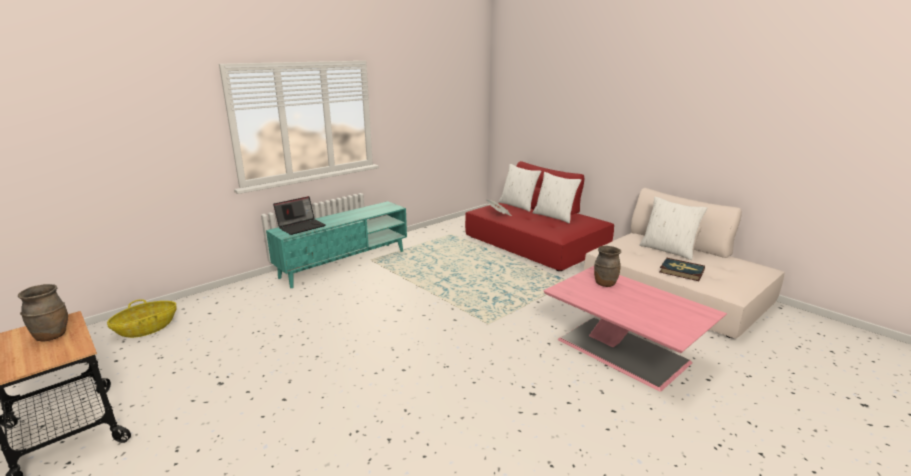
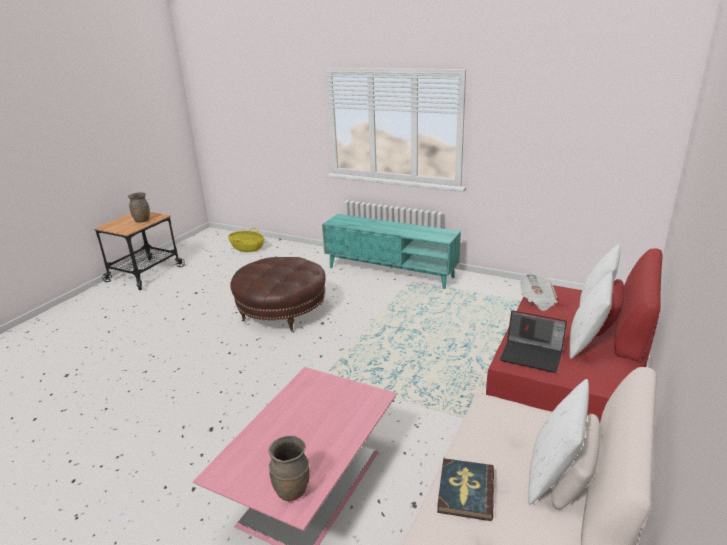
camera: 70 degrees right, 5 degrees up
(301, 226) = (355, 221): laptop -> laptop (532, 355)
(353, 327) = (282, 312): none -> brown ottoman
(604, 283) = (343, 407): brown vase -> brown vase (292, 491)

